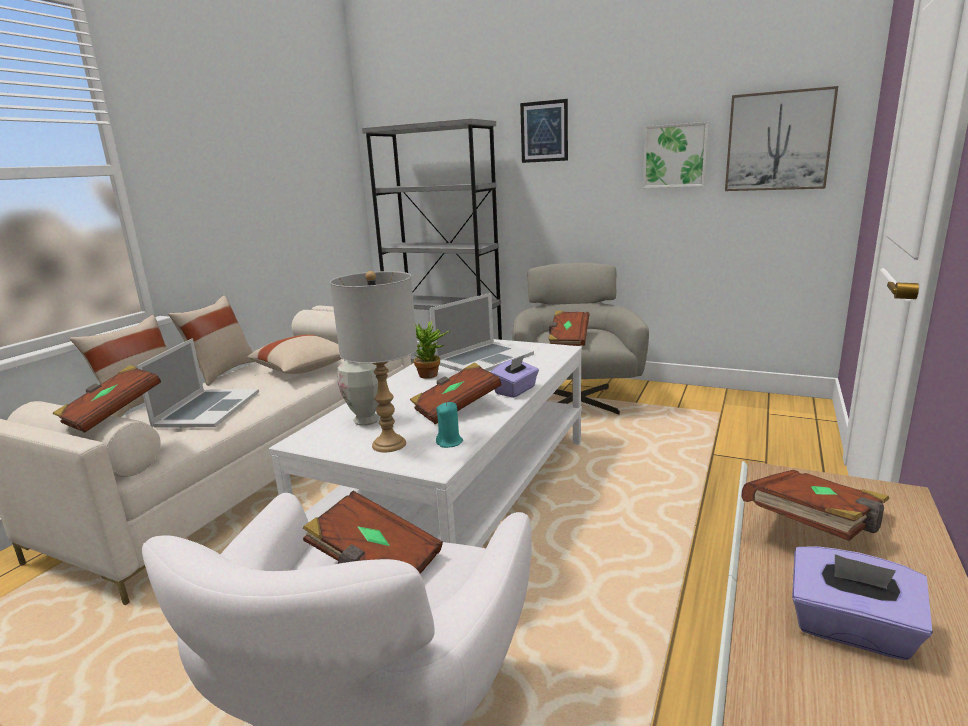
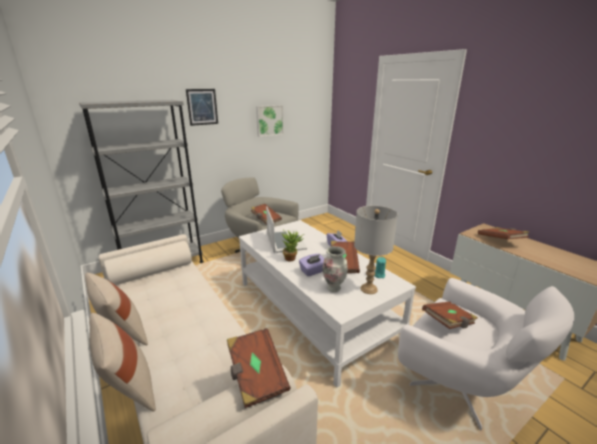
camera: 60 degrees left, 5 degrees up
(207, 408) = (206, 350): laptop -> none
(303, 369) = (184, 296): beige pillow -> none
(778, 141) = (305, 114): picture -> none
(851, 630) = (544, 254): purple tissue box -> purple tissue box (313, 271)

